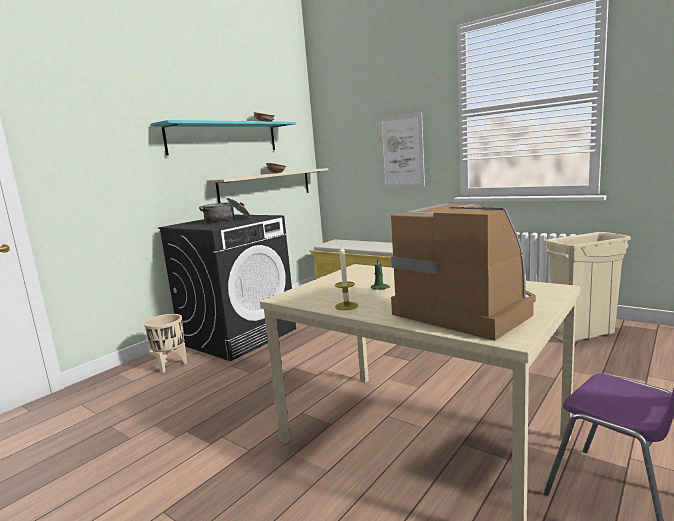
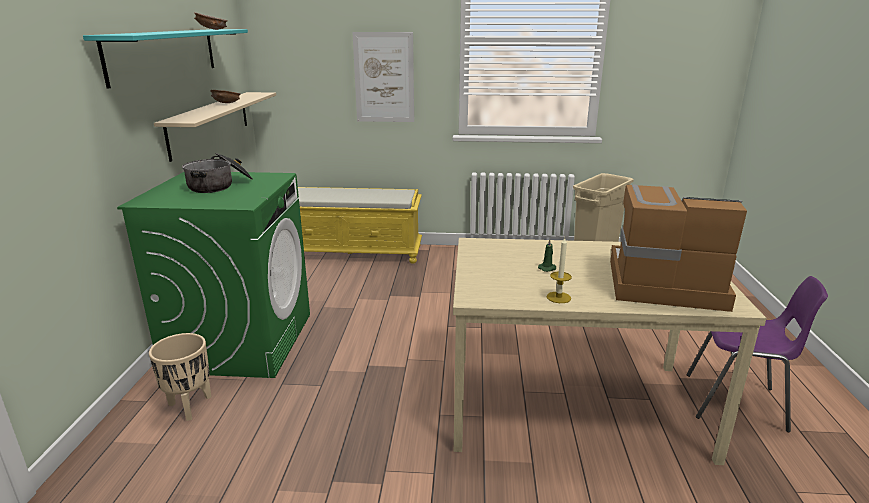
camera: 35 degrees left, 10 degrees up
(239, 336) = (241, 341): black washing machine -> green washing machine

